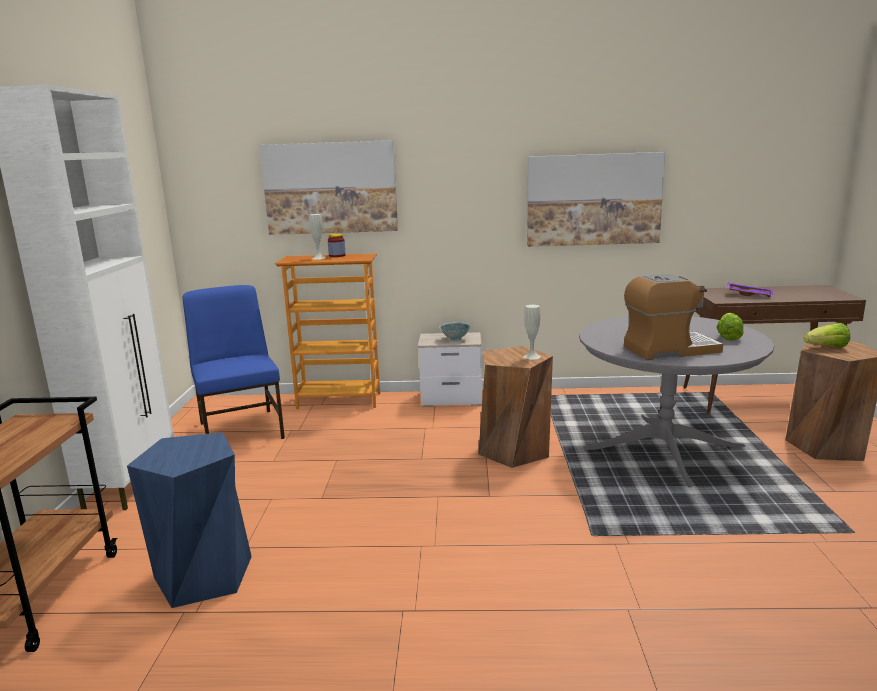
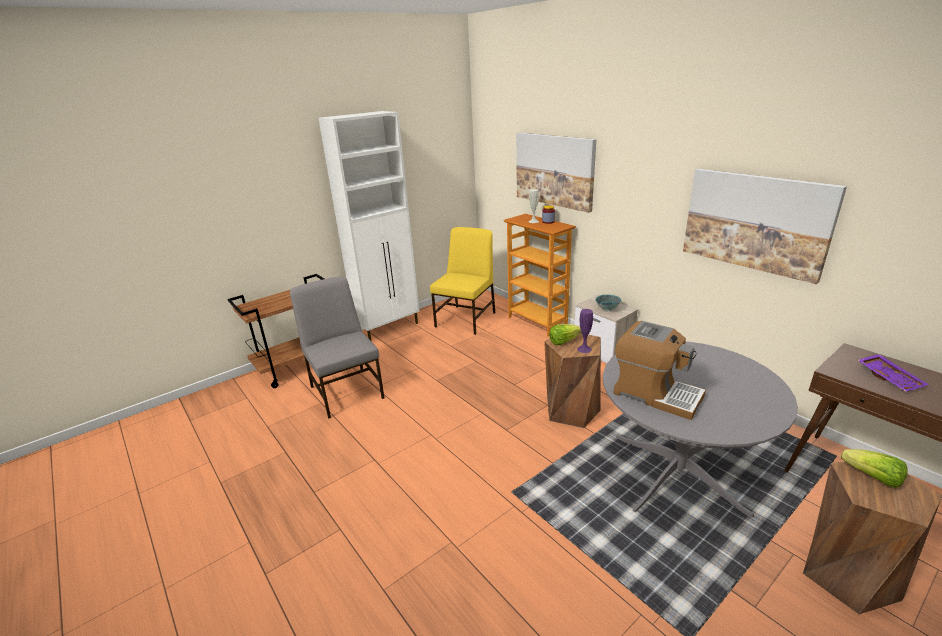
camera: 50 degrees right, 10 degrees up
(204, 576) = (347, 391): blue stool -> grey chair
(242, 429) = (466, 319): blue chair -> yellow chair
(532, 356) = (584, 349): white vase -> purple vase
(728, 337) = (743, 409): lettuce -> lettuce (563, 341)

